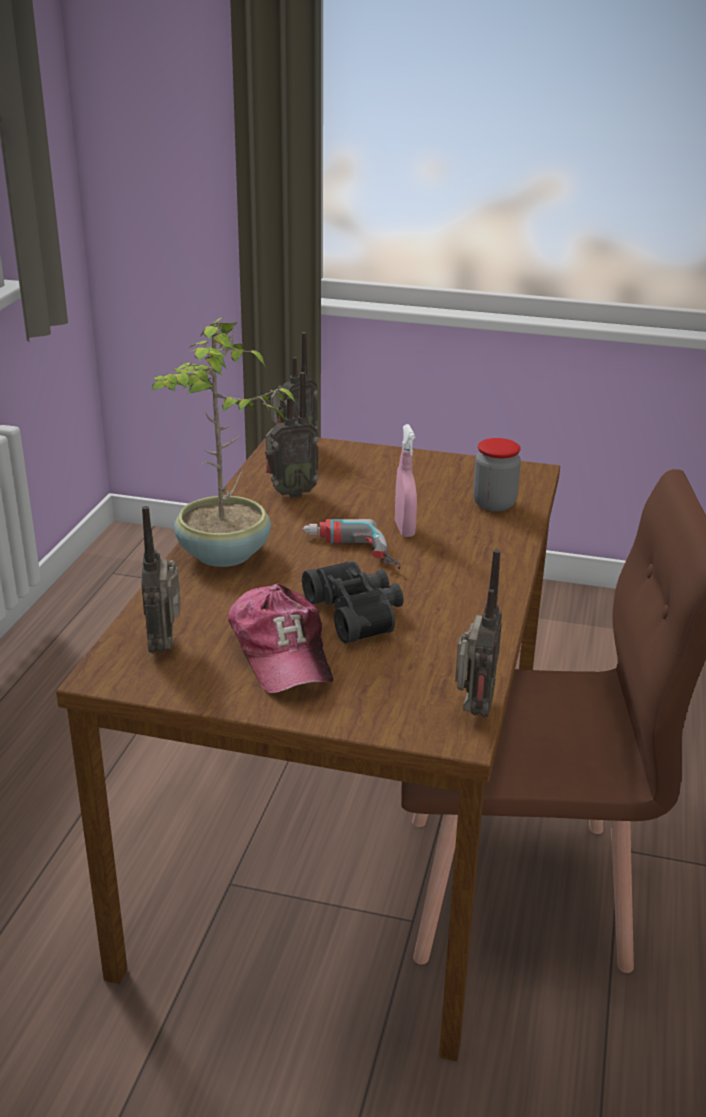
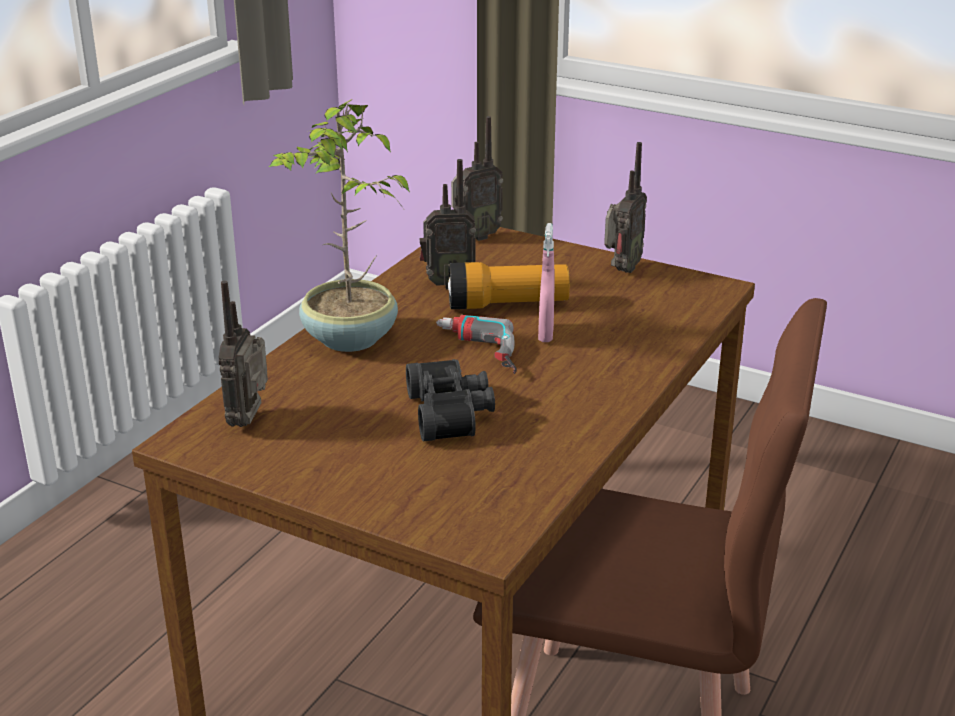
camera: 15 degrees right, 0 degrees up
(282, 652) = (357, 442): cap -> none
(355, 506) = (507, 305): none -> flashlight
(473, 711) = (516, 524): radio -> radio (621, 270)
(494, 504) = (656, 317): jar -> none

